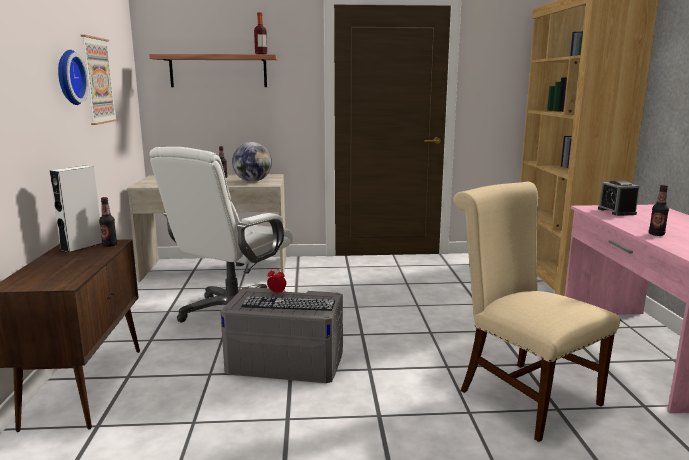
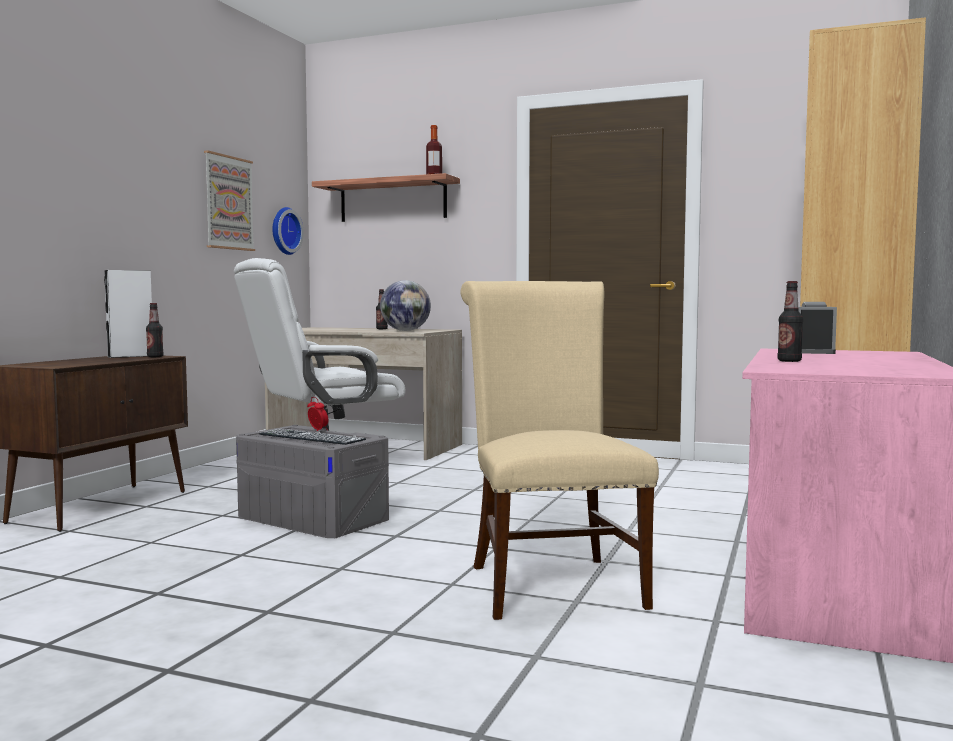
camera: 25 degrees right, 10 degrees down
(68, 77) = (174, 191): wall clock -> wall clock (284, 231)

